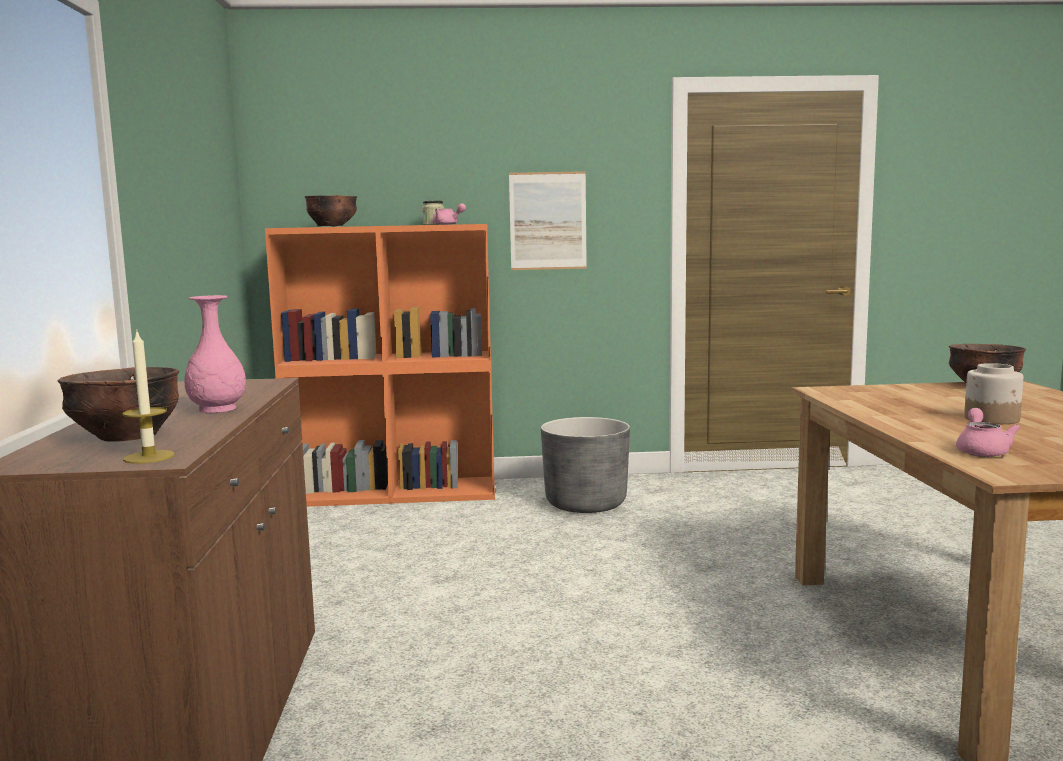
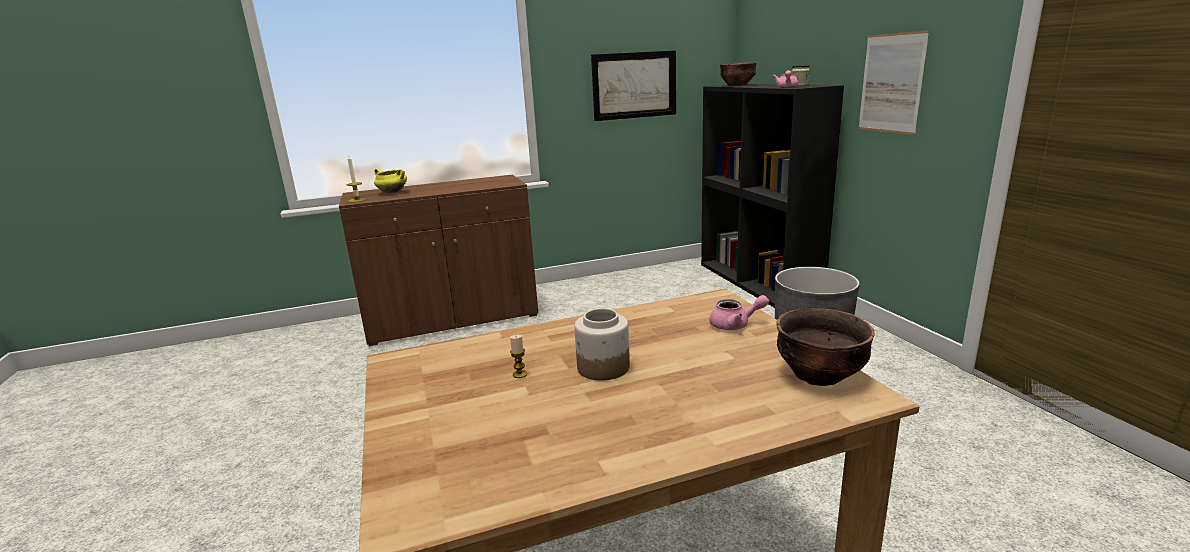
camera: 75 degrees right, 10 degrees up
(125, 437) = (391, 192): brown bowl -> yellow cooking pot
(191, 220) = (634, 85): none -> picture
(216, 409) = (442, 190): pink vase -> none
(395, 493) = (758, 282): orange bookcase -> black bookcase
(982, 451) = (466, 356): pink teapot -> pink teapot (735, 325)
(1018, 437) = (520, 374): none -> candle

